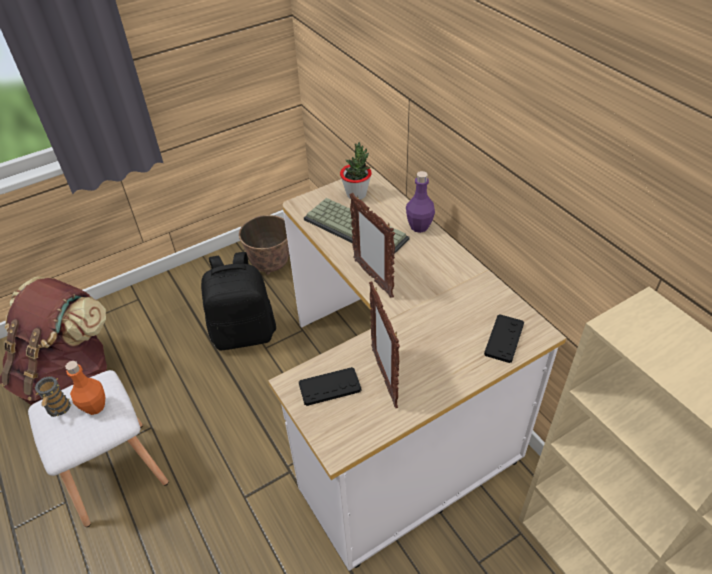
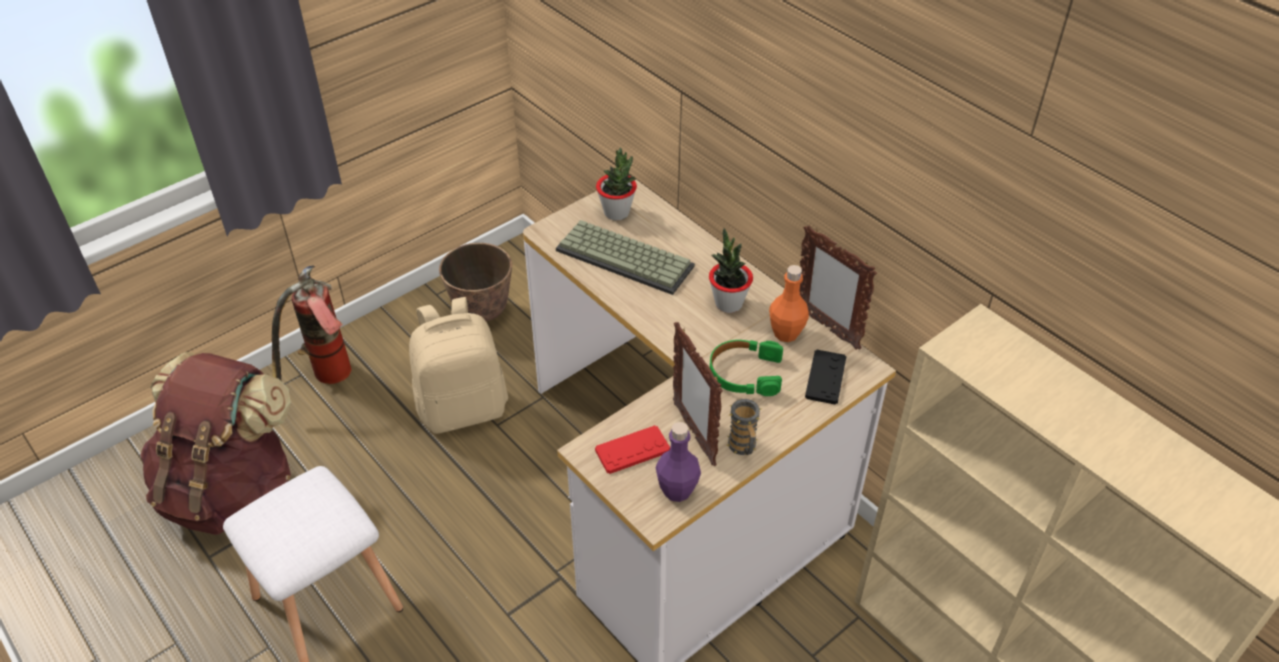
camera: 10 degrees left, 0 degrees up
(59, 410) = (270, 521): mug -> mug (743, 448)
(95, 406) = (316, 511): orange bottle -> orange bottle (786, 333)
(153, 305) = (325, 381): none -> fire extinguisher
(244, 333) = (463, 407): black backpack -> beige backpack
(329, 387) = (632, 450): black game controller -> red game controller
(373, 278) = (658, 318): picture frame -> picture frame (826, 327)
(419, 226) = (704, 249): purple bottle -> purple bottle (677, 490)
(431, 270) = (728, 303): none -> potted plant
(436, 329) = (745, 374): none -> green headphones

